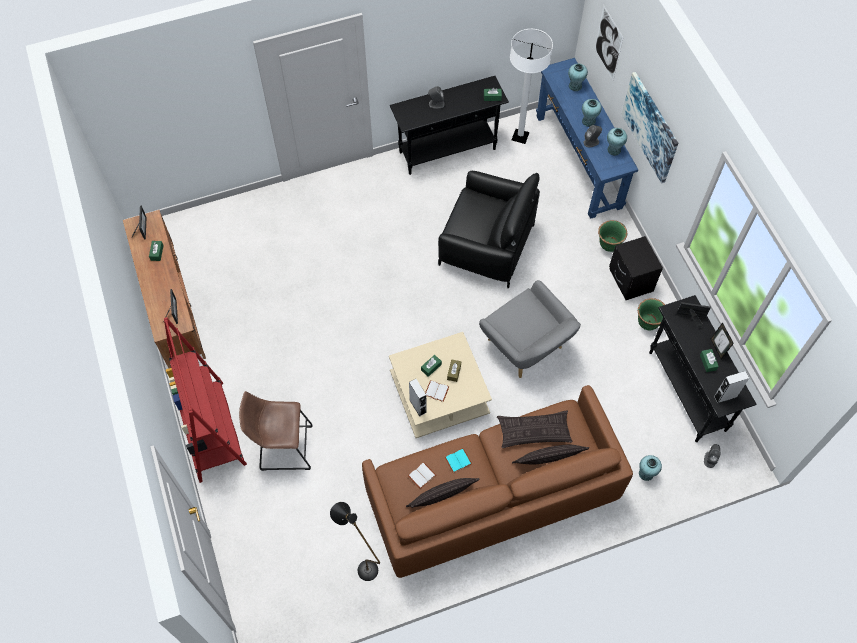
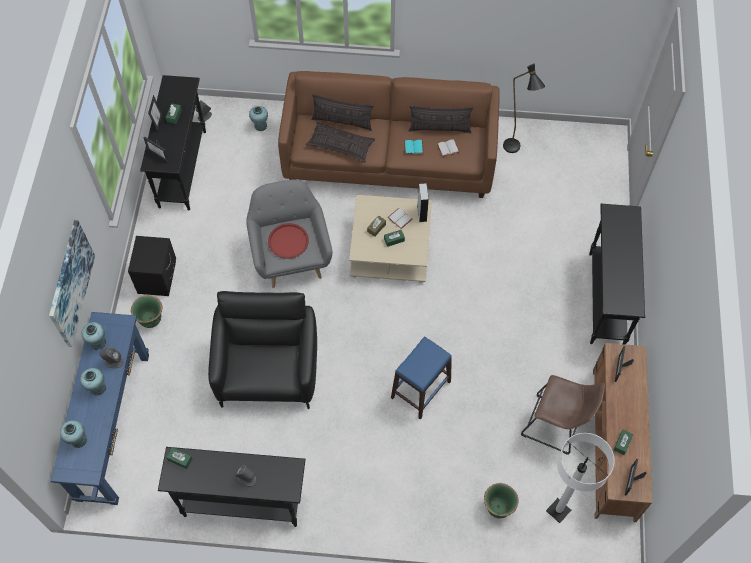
camera: 155 degrees left, 0 degrees up
(211, 431) = (606, 299): red bookcase -> black console table
(282, 447) = (546, 260): brown stool -> brown stool (556, 426)
(351, 281) = (420, 389): none -> blue stool
(486, 245) = (268, 370): black armchair -> black armchair turned 45 degrees clockwise
(520, 137) = (153, 485): white floor lamp -> white floor lamp (558, 510)
(526, 319) = (288, 241): none -> red tray
(608, 43) = (37, 387): picture -> none
(648, 322) = (171, 234): green planter -> green planter (498, 507)
(725, 396) = (181, 88): grey speaker -> none

